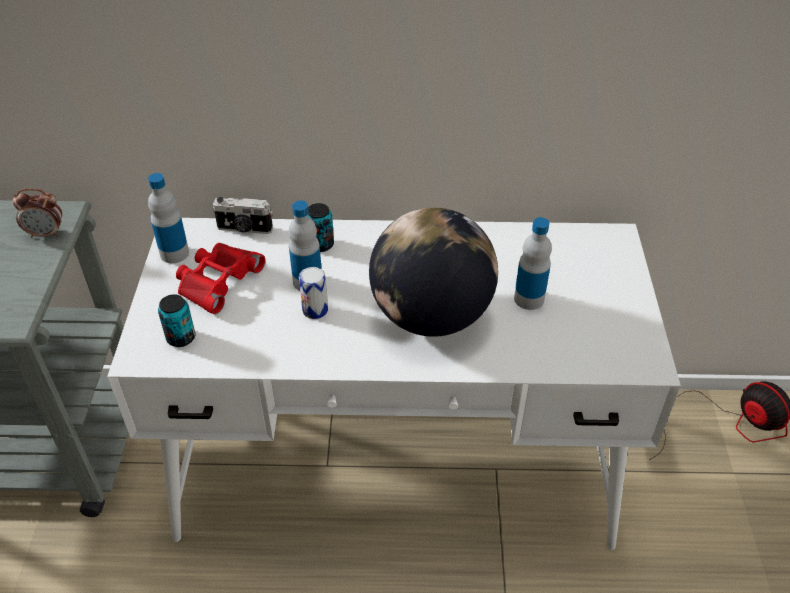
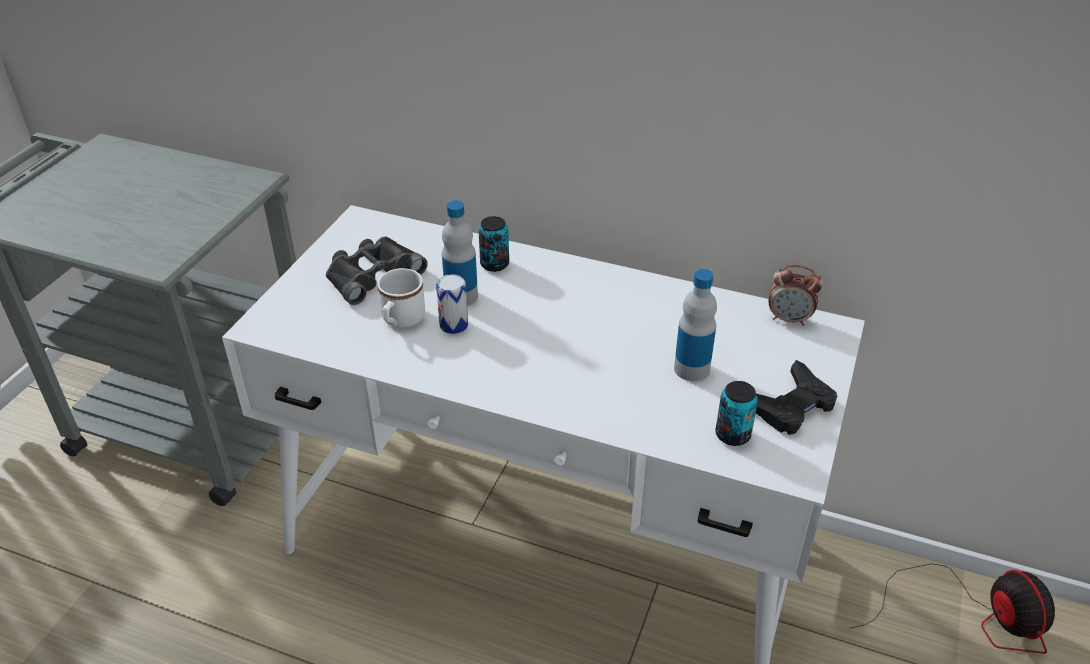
camera: 20 degrees right, 5 degrees down
(46, 233) = (232, 194): alarm clock -> alarm clock (789, 319)
(174, 253) = (345, 240): bottle -> none
(181, 338) = (308, 319): can -> can (732, 435)
(217, 280) = (372, 275): red binoculars -> black binoculars
(244, 229) = (426, 233): camera -> none
(266, 318) = (400, 321): none -> white mug
(431, 316) = (572, 360): globe -> none
(617, 310) = (790, 405): none -> black game controller

